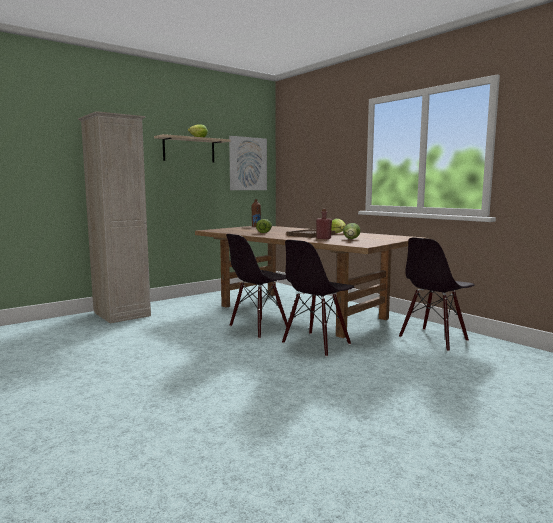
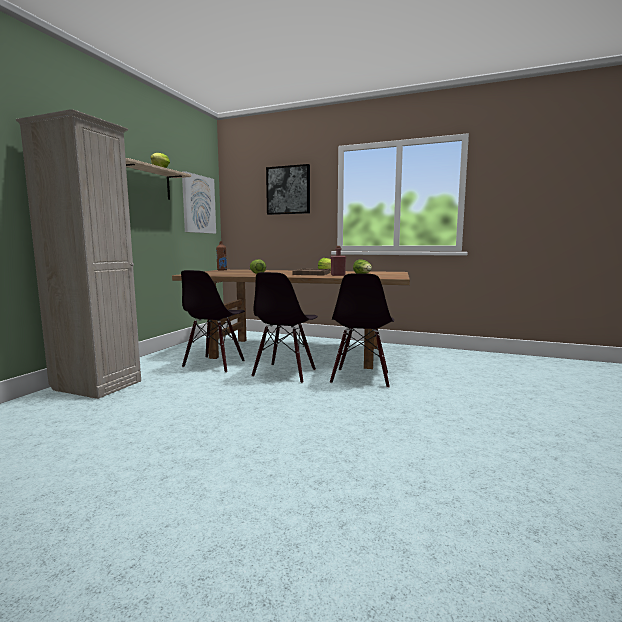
camera: 30 degrees left, 0 degrees up
(326, 147) = (288, 190): none -> picture
(434, 339) = (436, 358): black chair -> black chair (214, 364)

